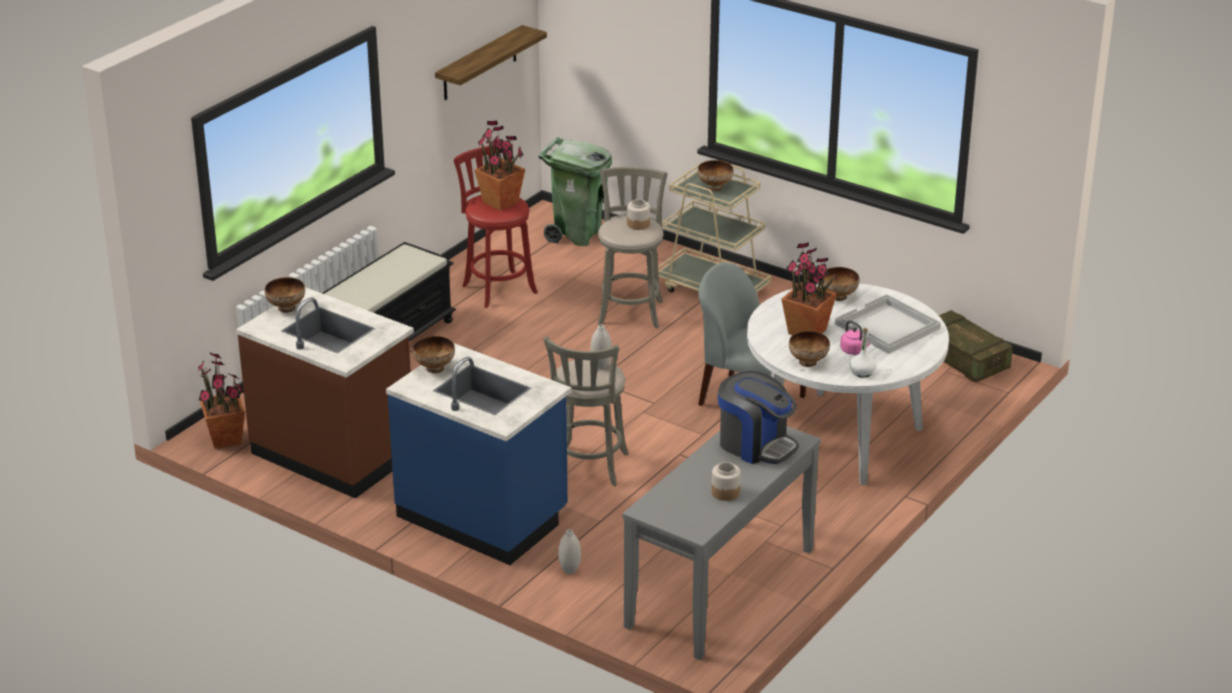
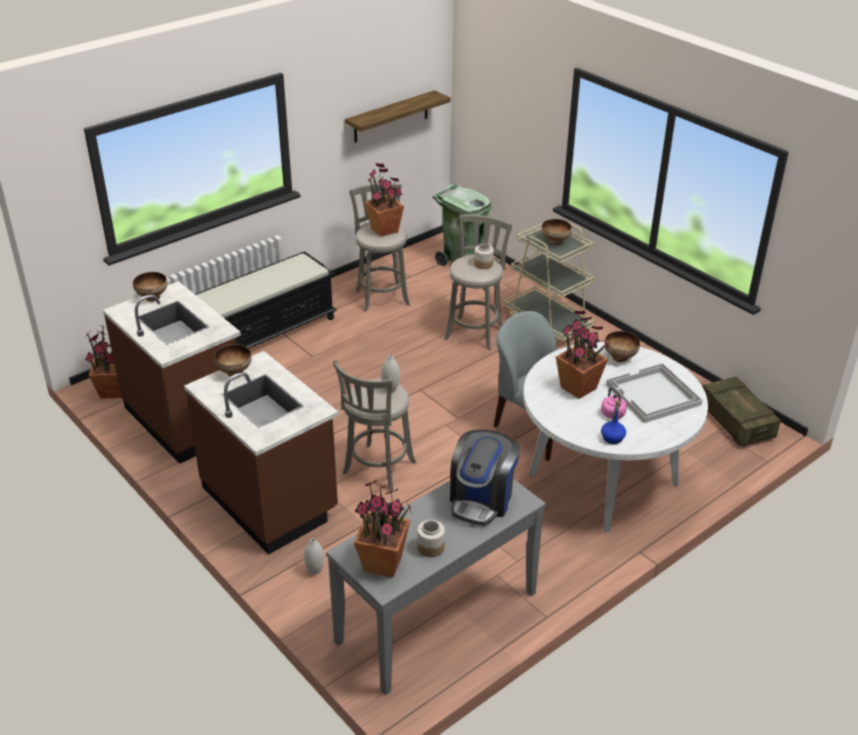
camera: 15 degrees right, 5 degrees up
(483, 515) = (271, 500): blue counter -> brown counter
(498, 287) = (382, 296): red stool -> grey stool
(686, 513) = (383, 563): none -> potted plant
(755, 445) = (482, 499): coffee machine -> coffee machine turned 60 degrees clockwise
(808, 362) = (567, 419): bowl -> none
(862, 372) = (612, 438): white bottle -> blue bottle

